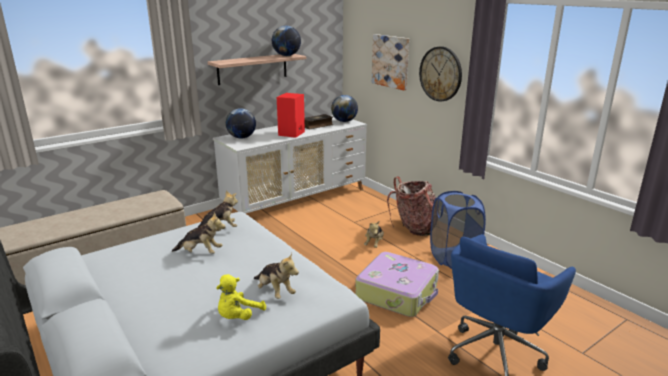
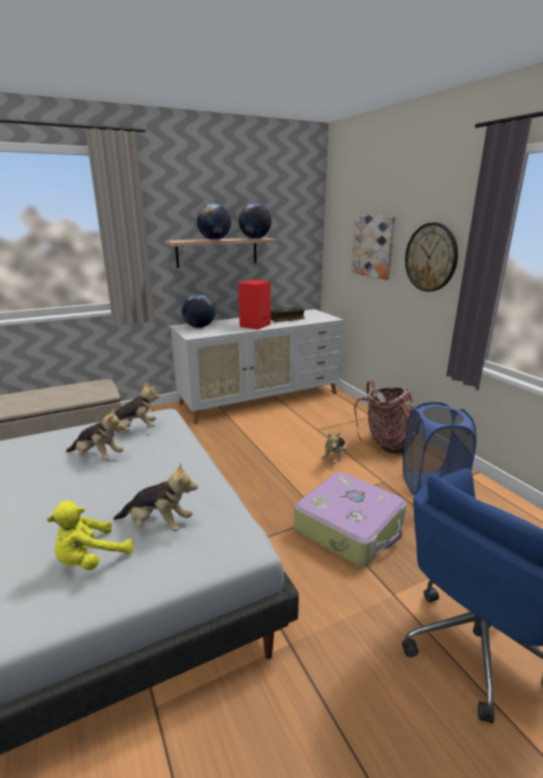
camera: 10 degrees right, 0 degrees up
(275, 292) = (158, 524): plush toy -> plush toy turned 45 degrees counterclockwise
(344, 121) = (319, 316): globe -> globe (215, 239)

